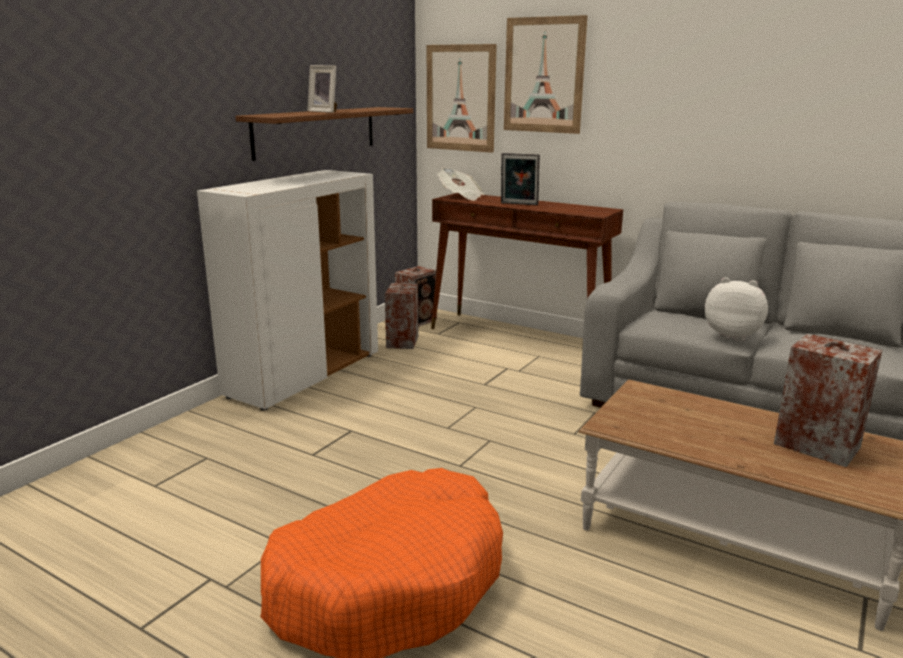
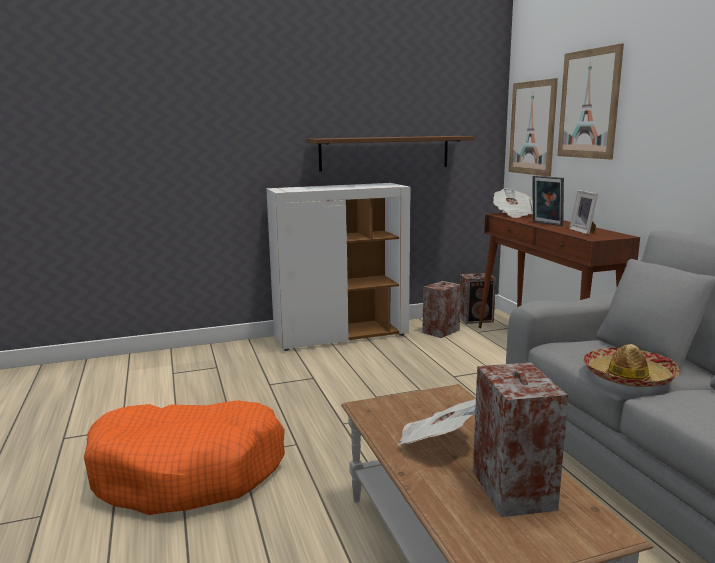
camera: 40 degrees right, 5 degrees down
(325, 111) = (381, 137): picture frame -> picture frame (584, 231)
(713, 432) = (437, 442): none -> newspaper
(732, 336) = (628, 376): plush toy -> hat

